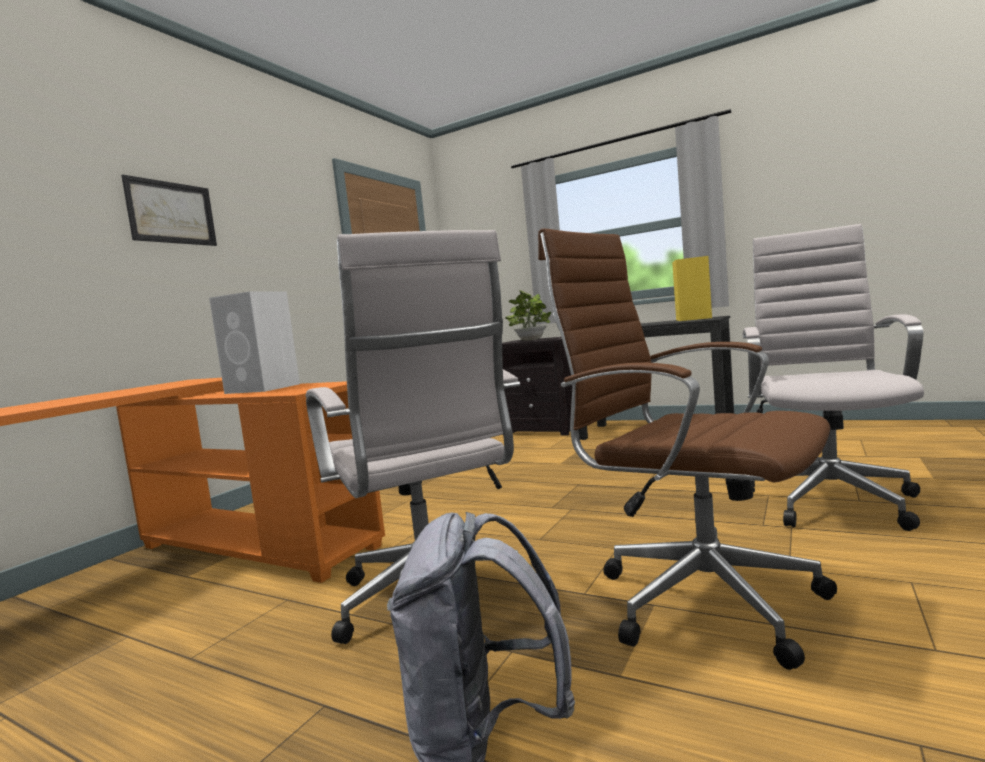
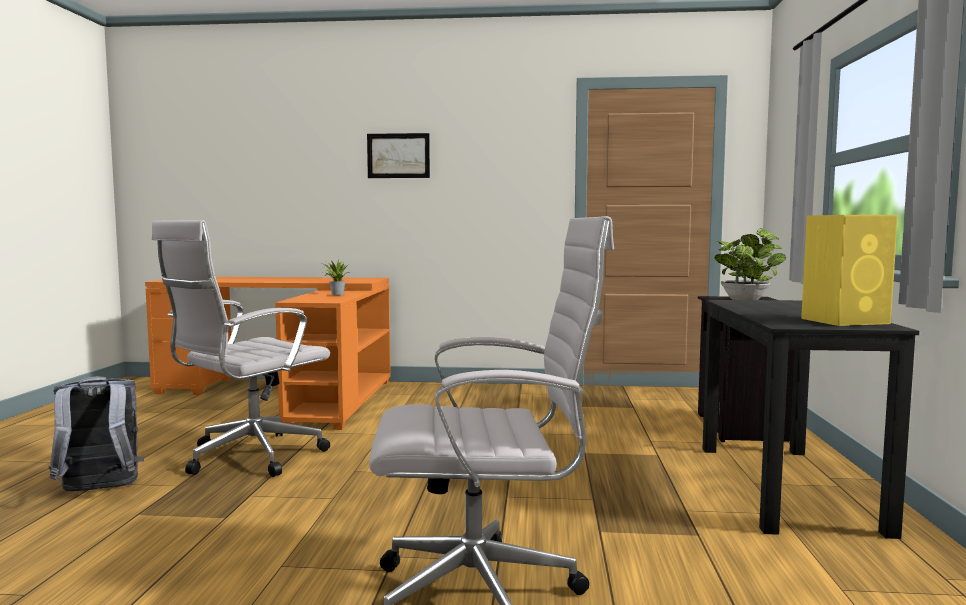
camera: 65 degrees right, 0 degrees up
(264, 388) = (335, 294): white speaker -> potted plant
(697, 599) = (230, 531): brown office chair -> none

